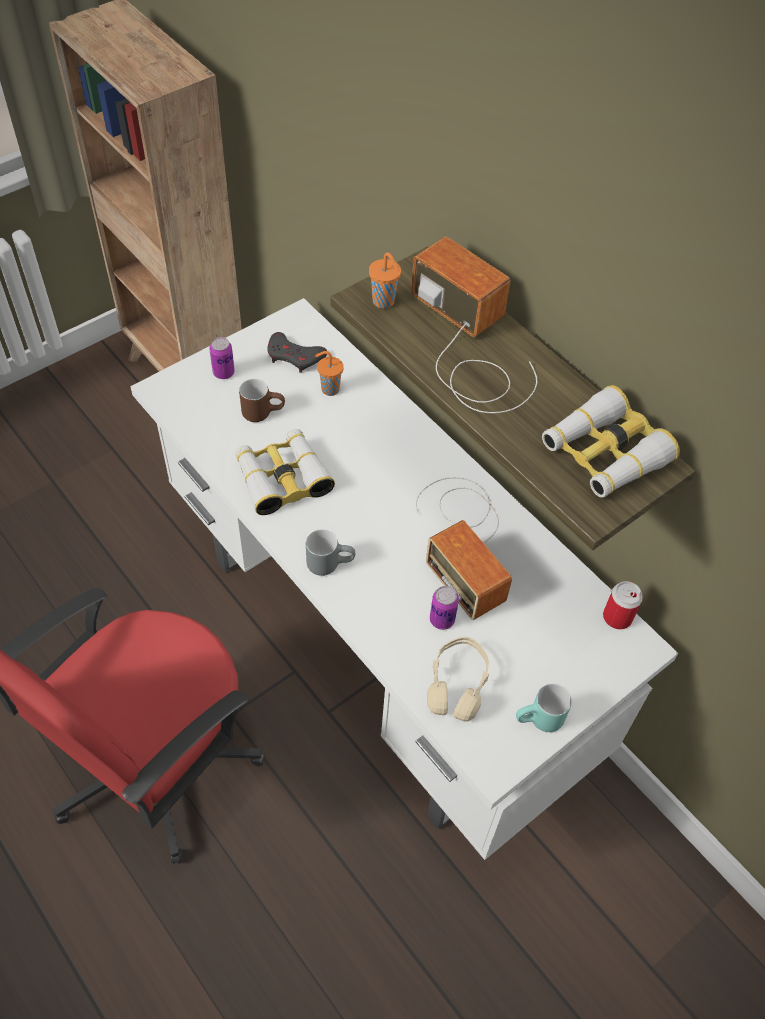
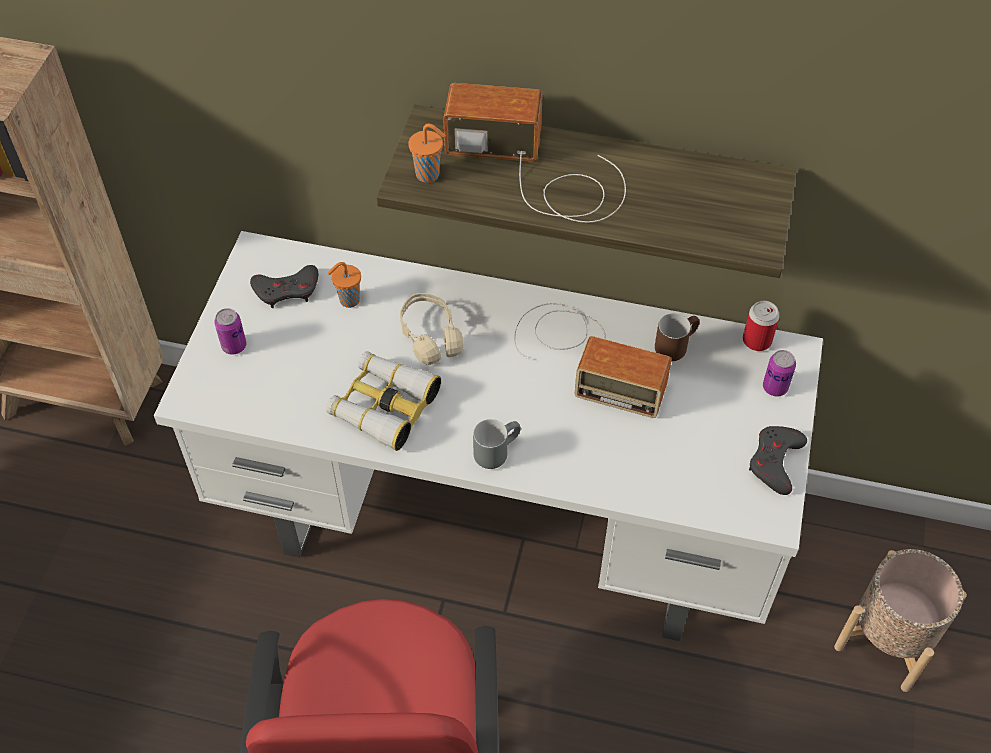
camera: 35 degrees left, 0 degrees up
(263, 412) = (307, 358): brown mug -> brown mug (674, 345)
(442, 619) = (630, 434): can -> can (775, 387)
(457, 684) = (689, 477): beige headphones -> beige headphones (430, 336)
(539, 722) = (775, 462): turquoise mug -> grey game controller
(604, 453) = (722, 196): binoculars -> none
(610, 959) = (888, 639): none -> beige planter

